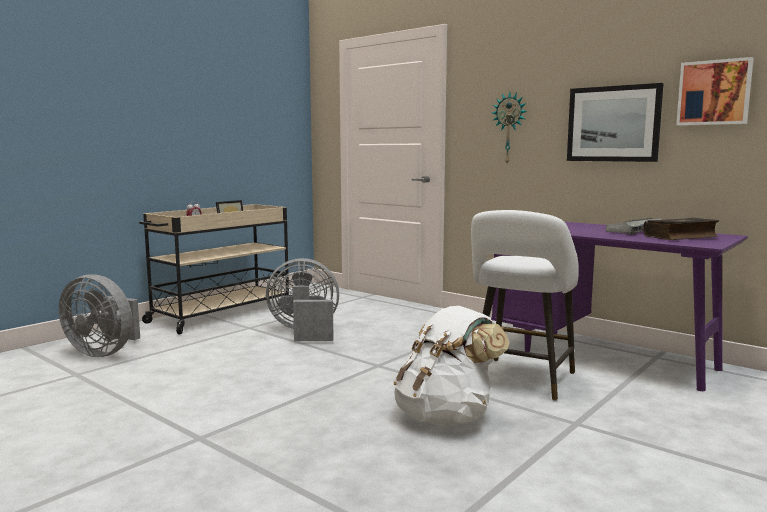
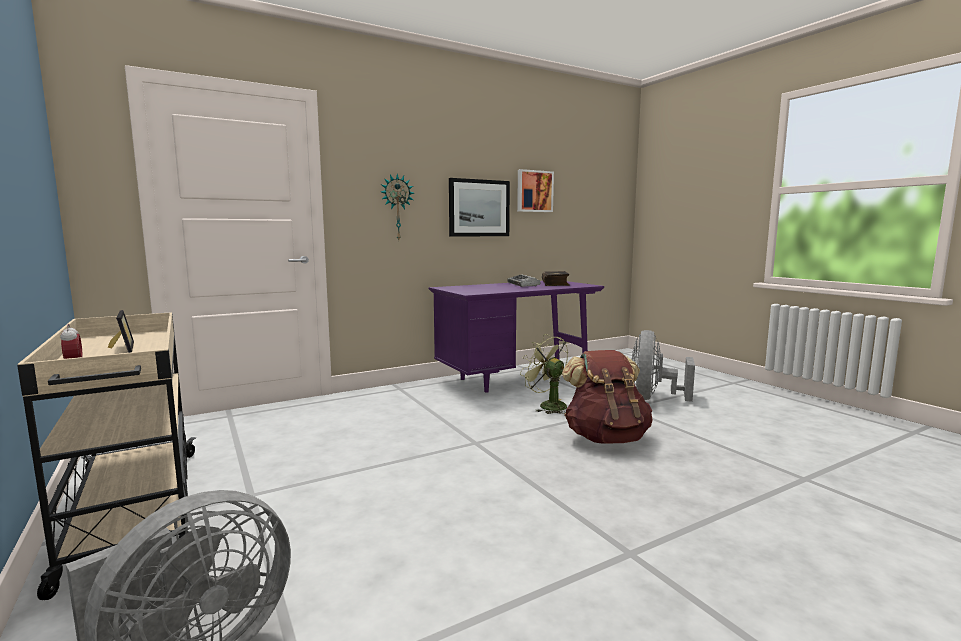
camera: 70 degrees left, 0 degrees up
(305, 332) = (325, 462): grey fan -> grey fan (653, 398)
(446, 417) = (605, 438): white backpack -> brown backpack
(520, 381) = (547, 405): white stool -> green fan

